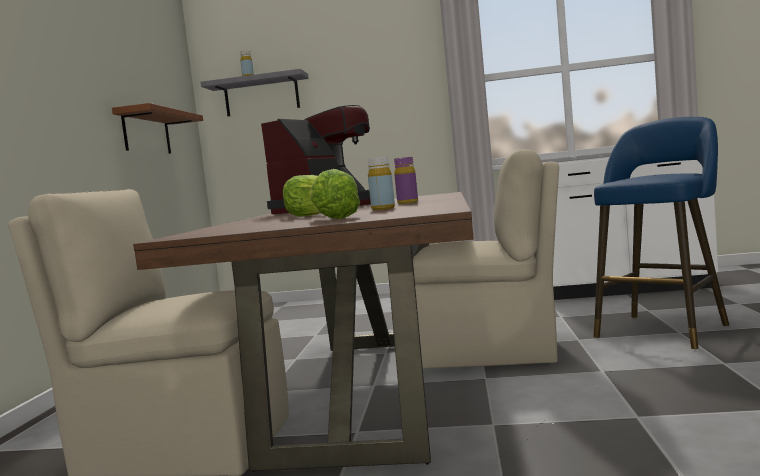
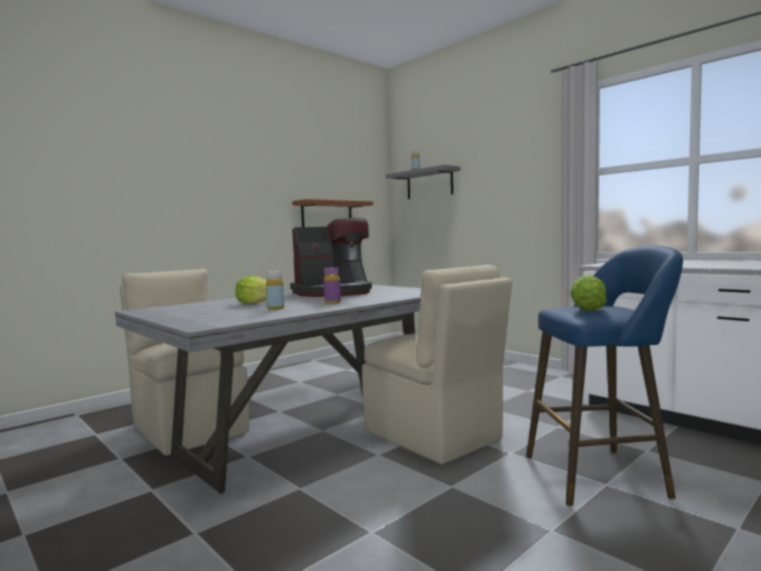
camera: 40 degrees right, 0 degrees up
(333, 219) = (201, 314): lettuce -> lettuce (587, 309)
(368, 393) = (308, 434): brown dining table -> grey dining table

